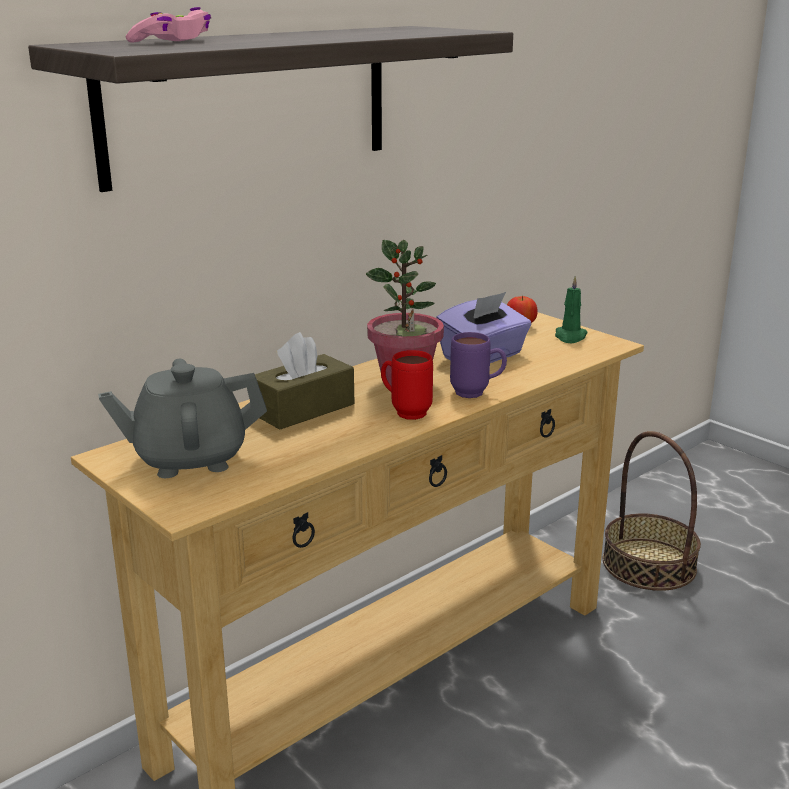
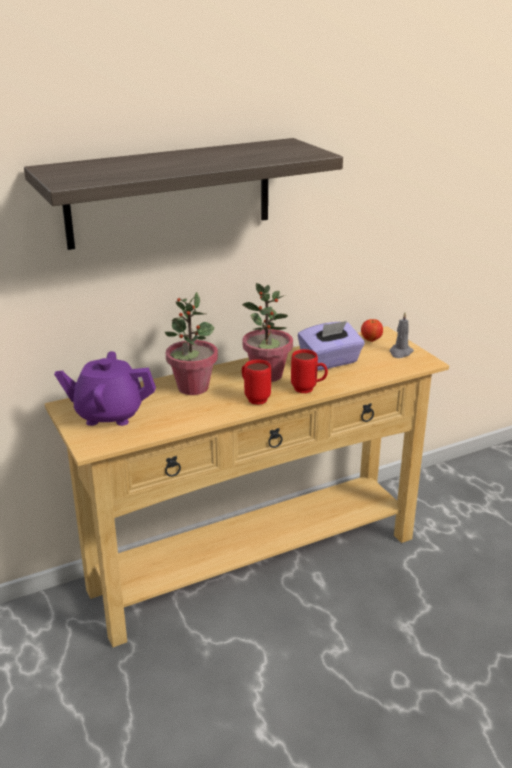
camera: 15 degrees right, 5 degrees up
(173, 41) = (108, 165): pink game controller -> none
(190, 459) = (109, 414): grey teapot -> purple teapot
(303, 409) = (192, 387): brown tissue box -> potted plant
(477, 393) = (308, 390): purple mug -> red mug
(570, 337) = (400, 352): green candle -> grey candle
(648, 564) = (465, 514): basket -> none

